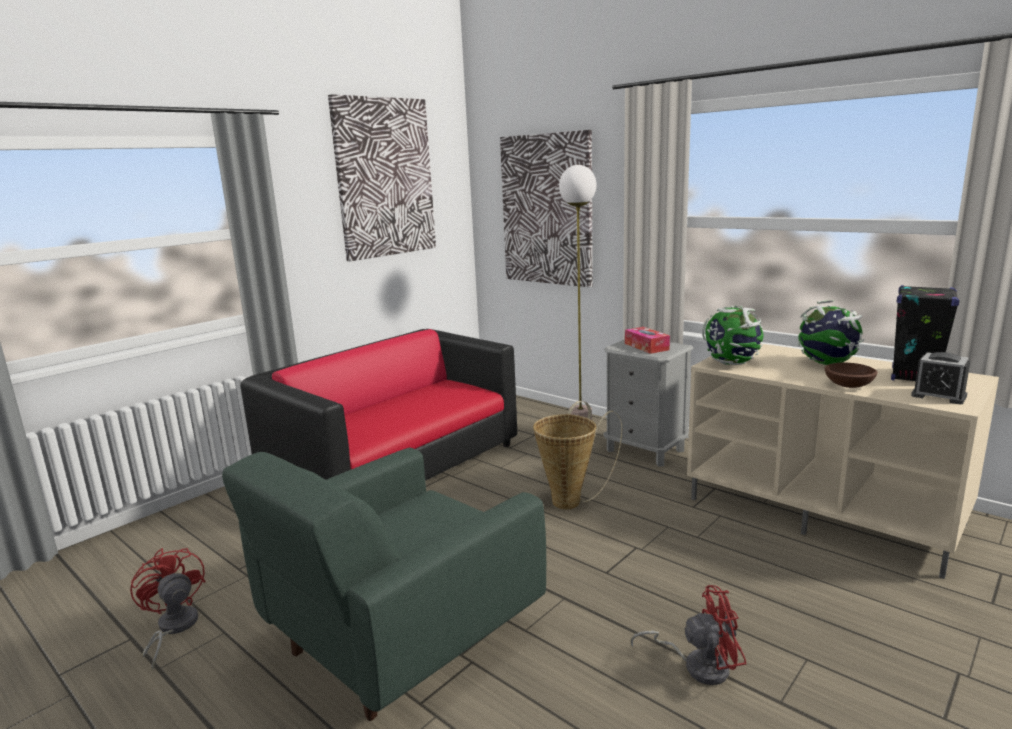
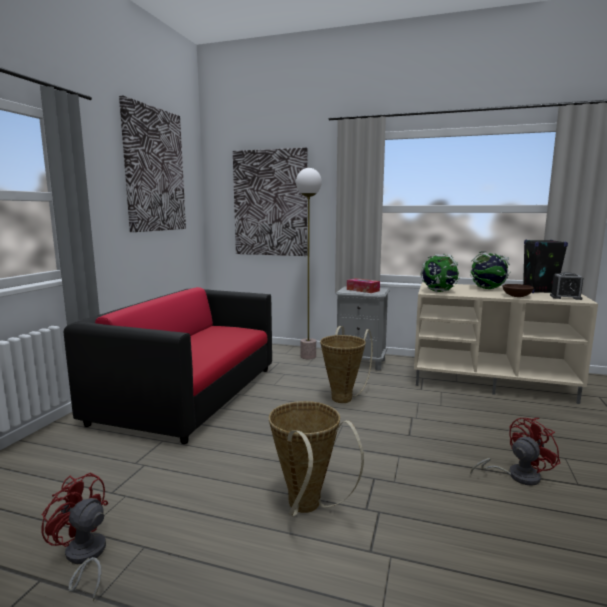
camera: 25 degrees left, 5 degrees down
(399, 636) = (307, 508): green armchair -> basket

